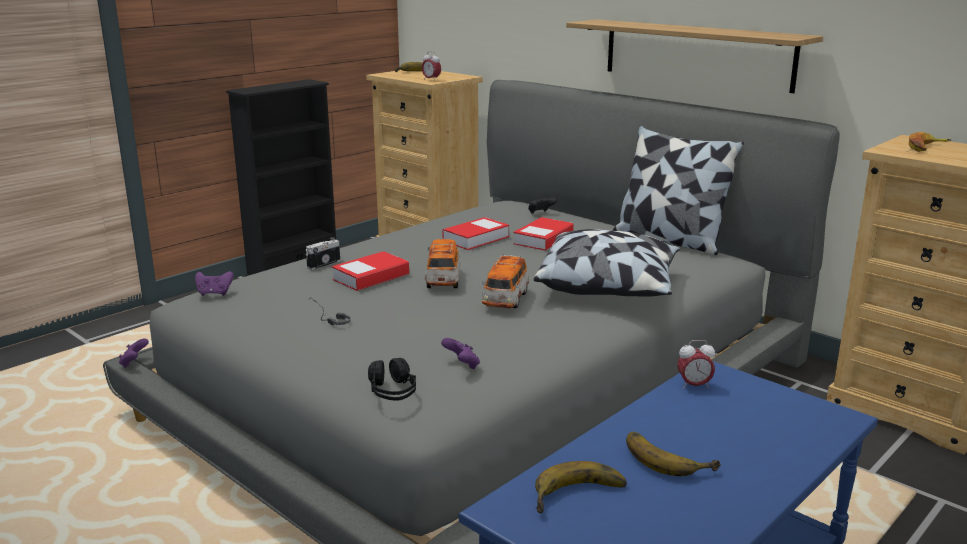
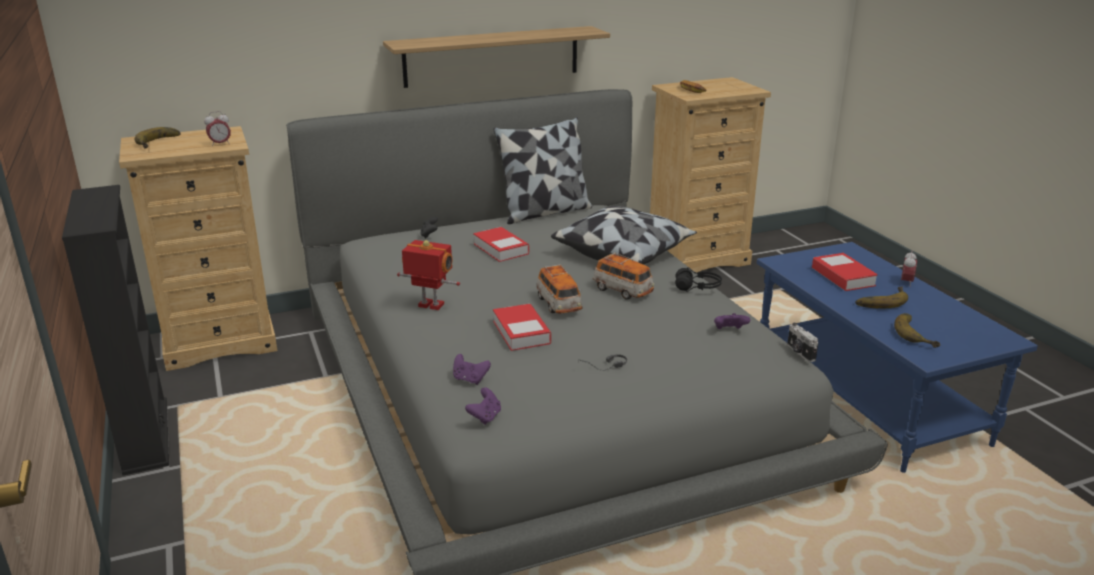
camera: 65 degrees left, 5 degrees up
(134, 363) = (440, 546): purple game controller -> purple game controller (470, 379)
(323, 264) = (458, 349): camera -> camera (799, 352)
(393, 392) = (760, 364): black headphones -> black headphones (697, 287)
(395, 240) = (430, 306): none -> toy robot
(443, 280) = (558, 304): toy car -> toy car turned 135 degrees counterclockwise
(476, 239) = (469, 272): book -> book (843, 277)
(694, 386) = (796, 271): alarm clock -> alarm clock (906, 282)

